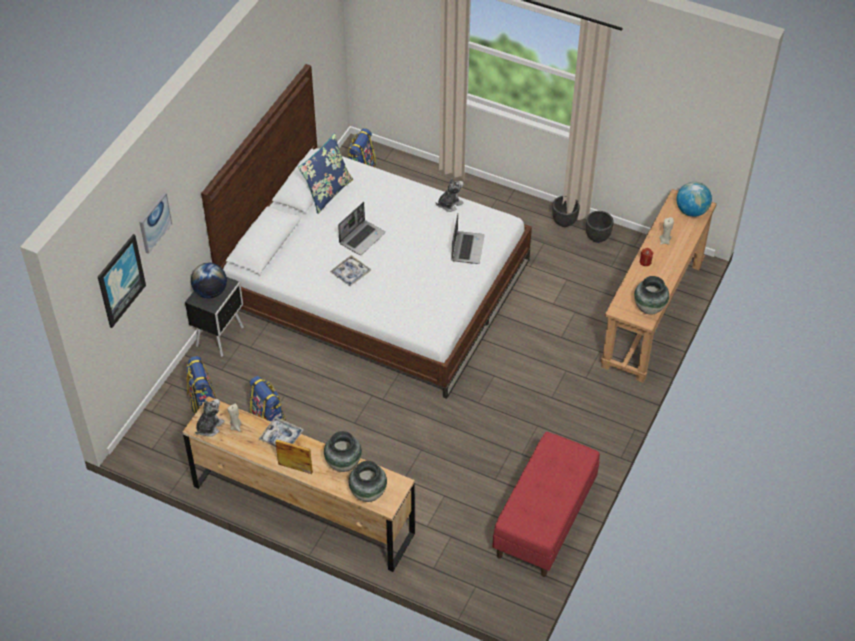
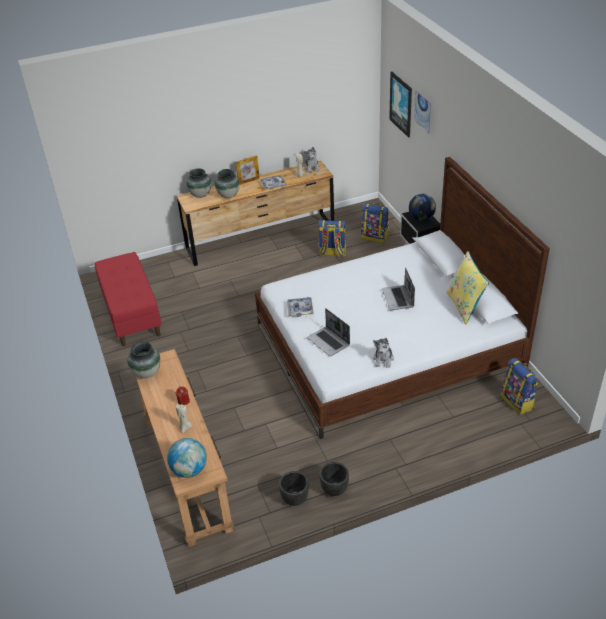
camera: 135 degrees right, 10 degrees down
(327, 192) = (464, 306): blue pillow -> yellow pillow
(350, 273) = (371, 278): tray -> tray (300, 309)

